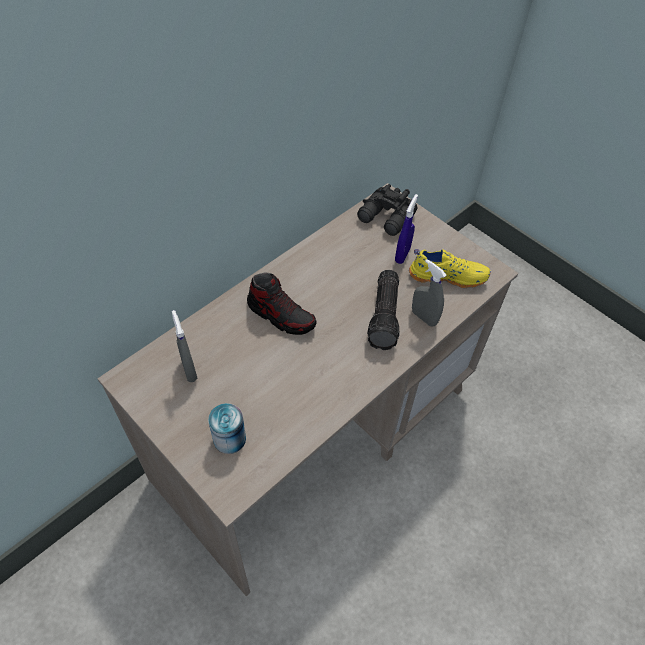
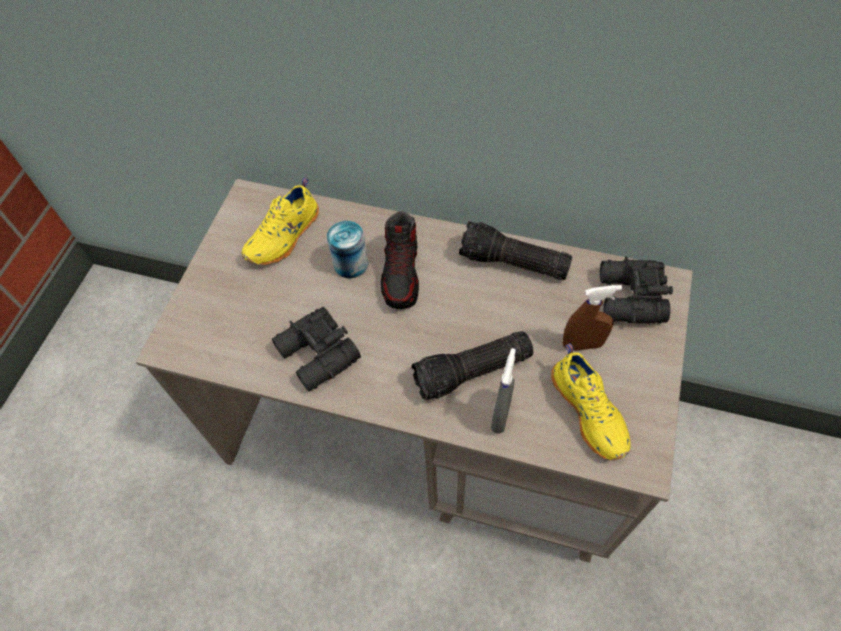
camera: 65 degrees right, 5 degrees up
(189, 370) = (285, 237): grey spray bottle -> yellow shoe
(229, 438) = (227, 312): can -> can (351, 263)
(313, 396) = (317, 356): none -> black binoculars
(320, 255) = (512, 263): none -> flashlight
(402, 255) = (582, 344): blue spray bottle -> brown spray bottle

